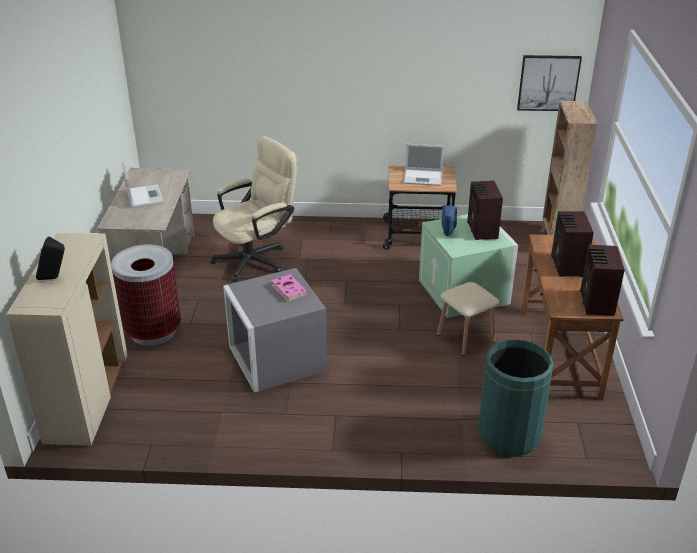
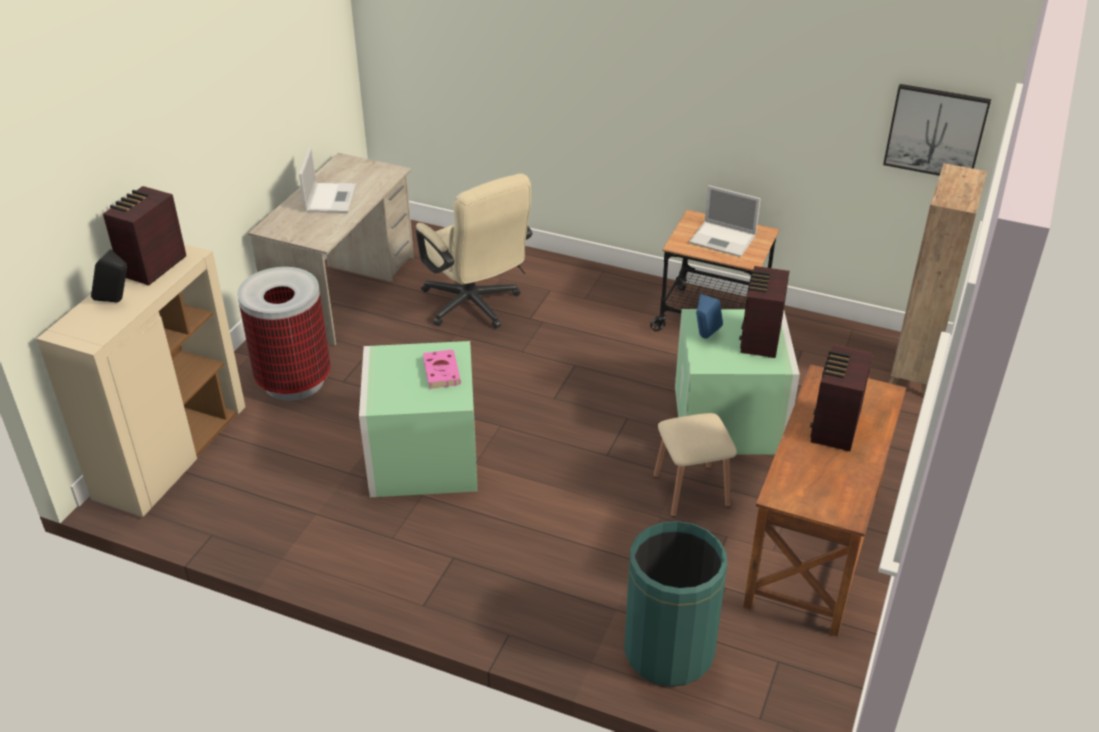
camera: 20 degrees right, 5 degrees up
(257, 259) = (475, 307): beige office chair -> beige office chair turned 75 degrees clockwise
(275, 358) = (422, 456): grey storage box -> green storage box
(596, 303) = (838, 498): radio -> radio (151, 267)

